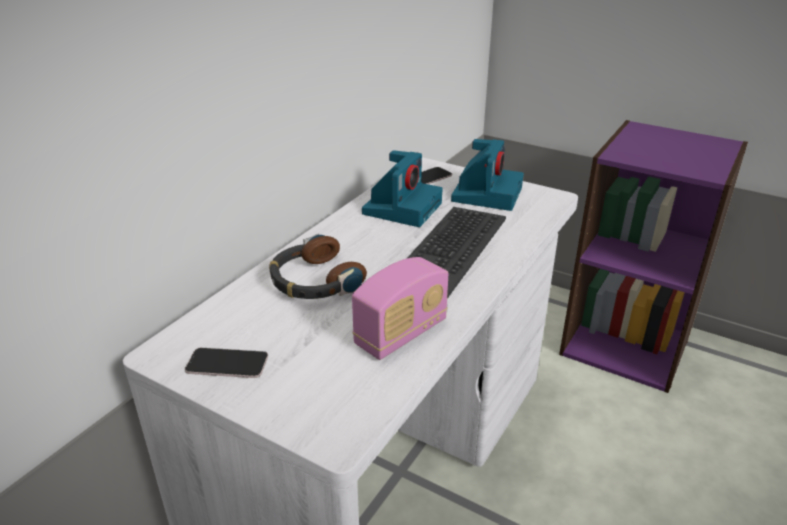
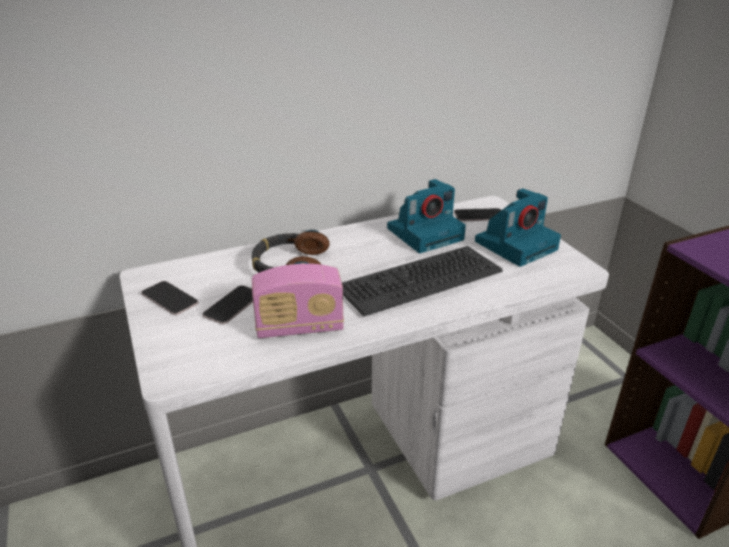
camera: 35 degrees right, 0 degrees up
(307, 341) = (232, 305): none -> phone

